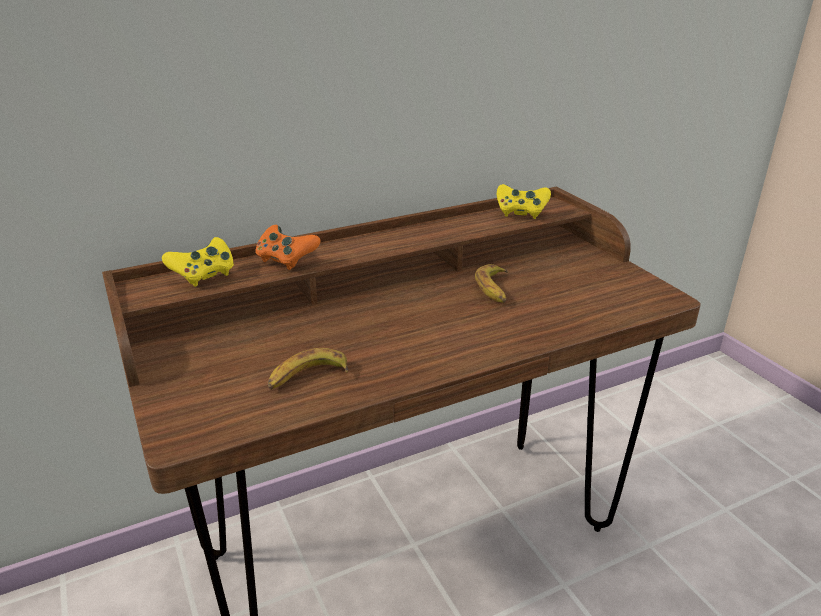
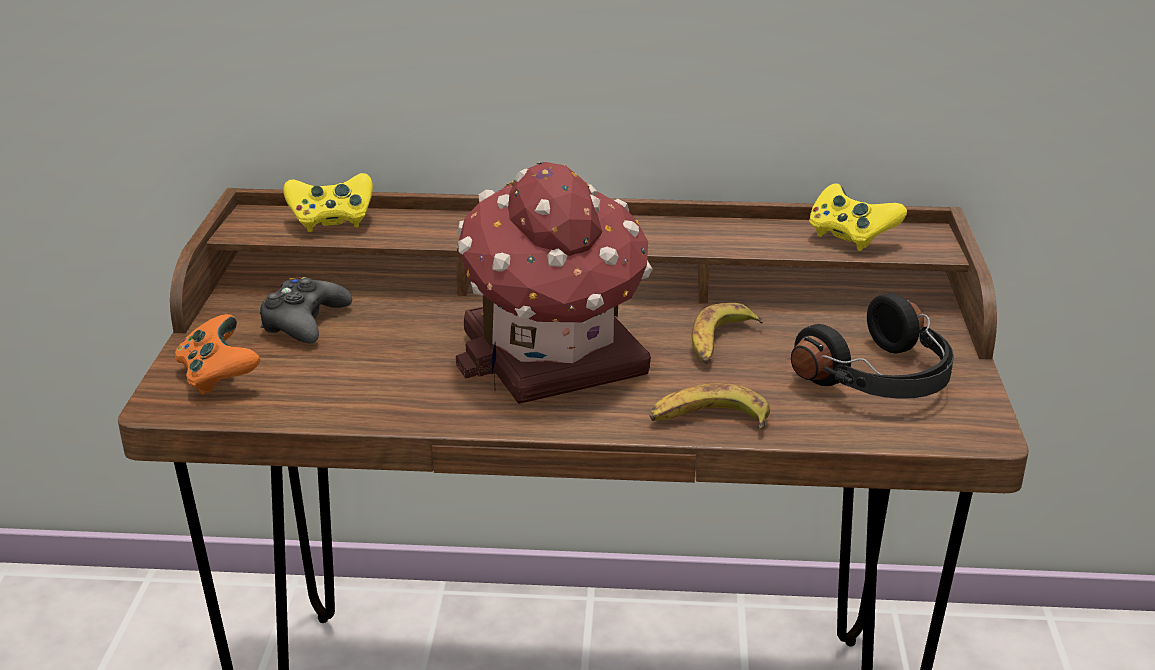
camera: 30 degrees right, 0 degrees up
(225, 350) = (304, 322): none -> black game controller
(286, 260) = (444, 225): orange game controller -> orange game controller (218, 376)
(307, 377) = (360, 381): banana -> banana (708, 420)
(414, 324) = (554, 357): none -> toy house
(594, 285) = (881, 379): none -> black headphones

